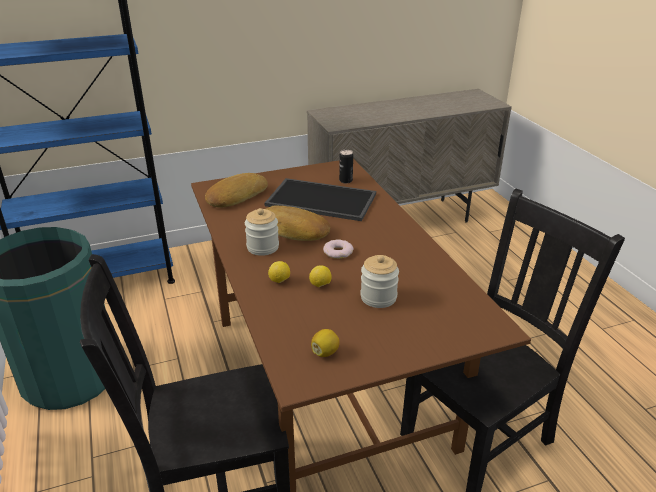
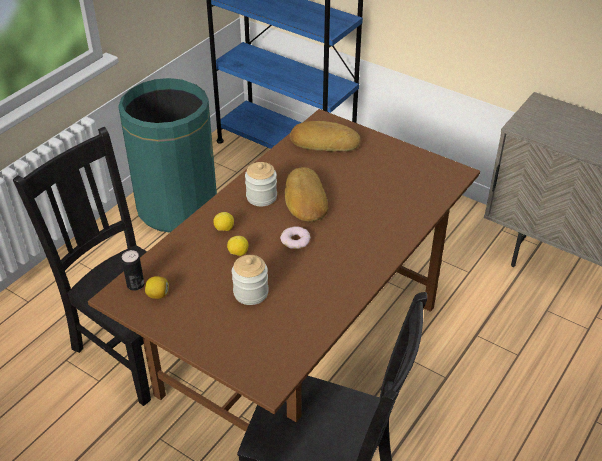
camera: 55 degrees right, 10 degrees up
(319, 200) = (369, 190): tray -> none
(346, 180) = (425, 187): can -> can (135, 285)

